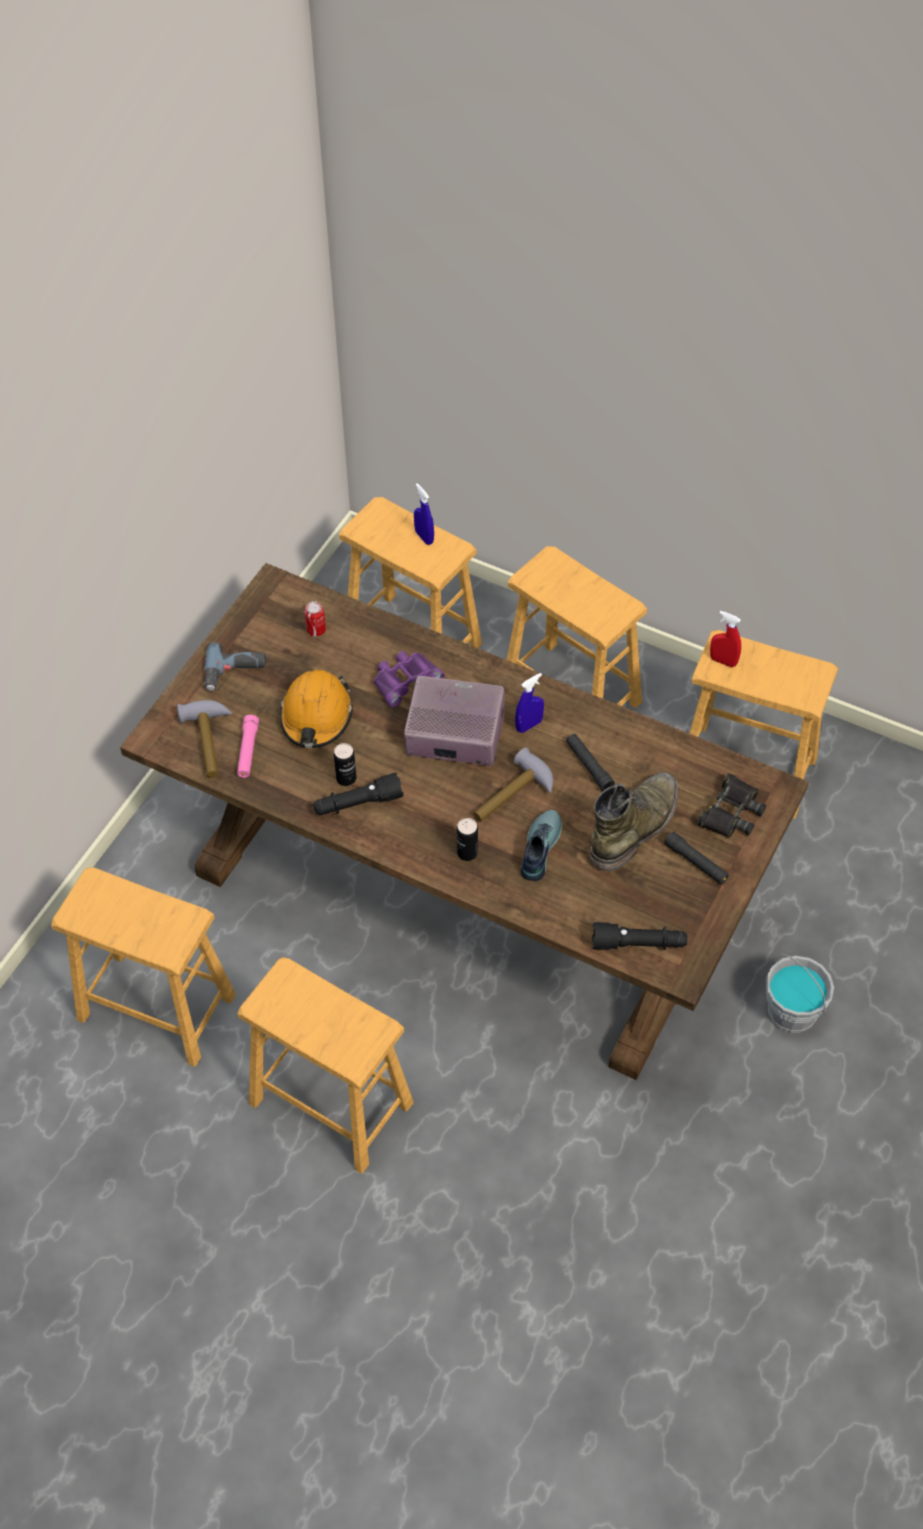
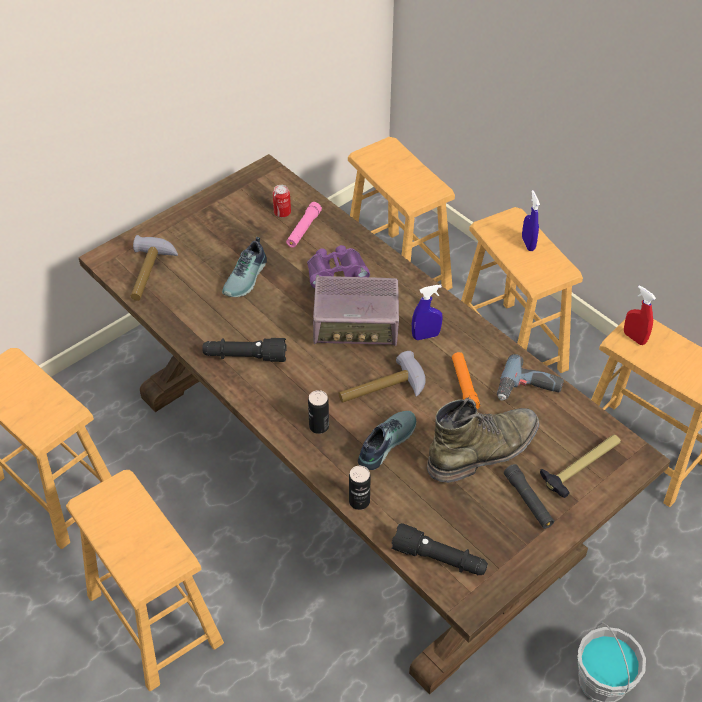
camera: 20 degrees right, 5 degrees down
(235, 673) = (199, 227): power drill -> power drill (528, 390)
(248, 751) = (177, 288): pink flashlight -> pink flashlight (303, 229)
(316, 717) = (247, 278): orange hard hat -> shoe
(346, 778) = (246, 333): can -> can (359, 501)
(424, 537) = (415, 174): blue spray bottle -> blue spray bottle (528, 244)
(454, 734) = (356, 324): radio -> radio turned 150 degrees clockwise
(589, 766) = (464, 385): black flashlight -> orange flashlight
(731, 812) = (582, 465): black binoculars -> hammer

